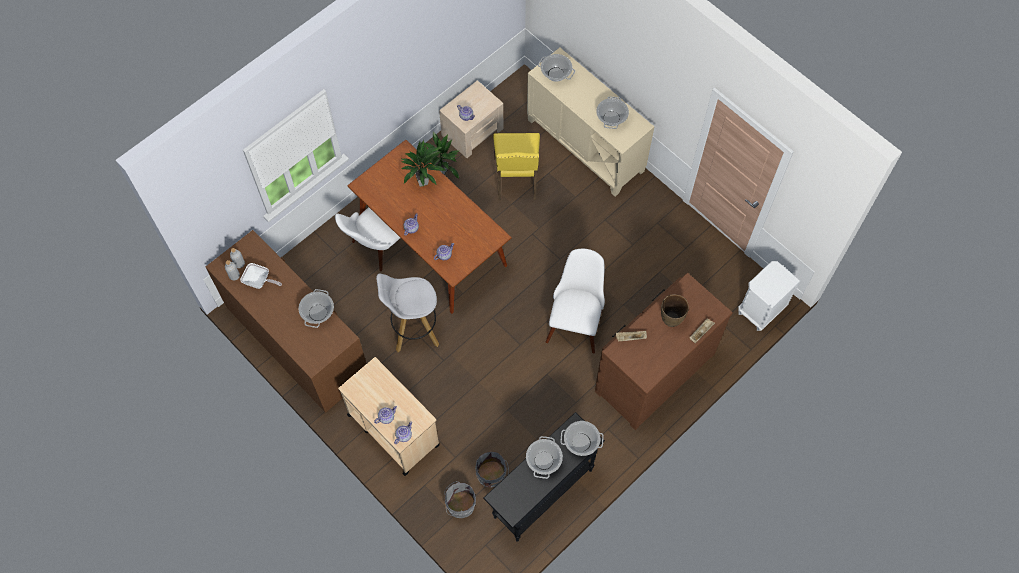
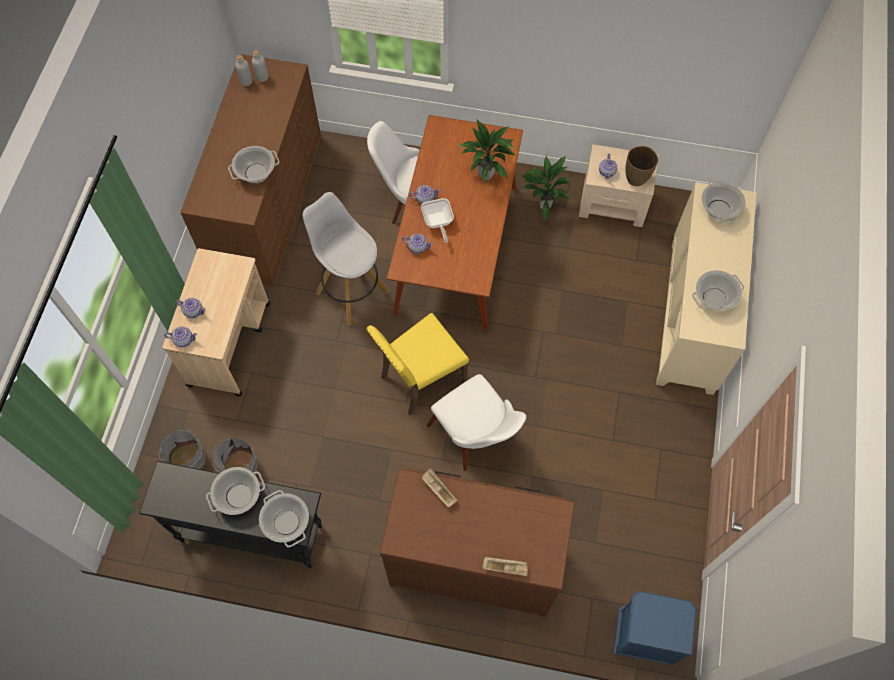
camera: 55 degrees right, 0 degrees up
(259, 282) = (255, 105): frying pan -> frying pan (438, 223)
(516, 179) = (593, 276): yellow chair -> yellow chair (420, 379)
(576, 319) = (477, 438): white chair -> white chair turned 75 degrees clockwise
(671, 319) = (497, 521): brown vase -> brown vase (636, 178)
(760, 310) = (643, 637): white nightstand -> blue nightstand

